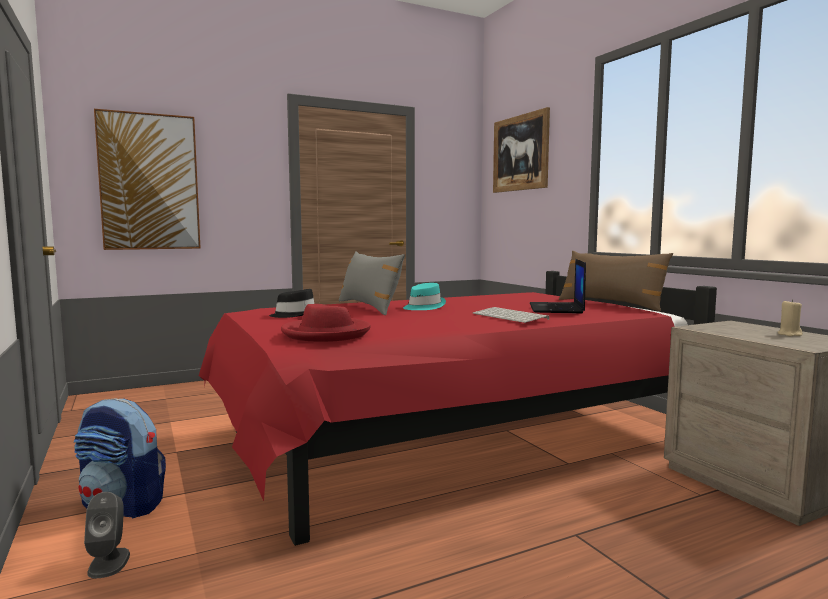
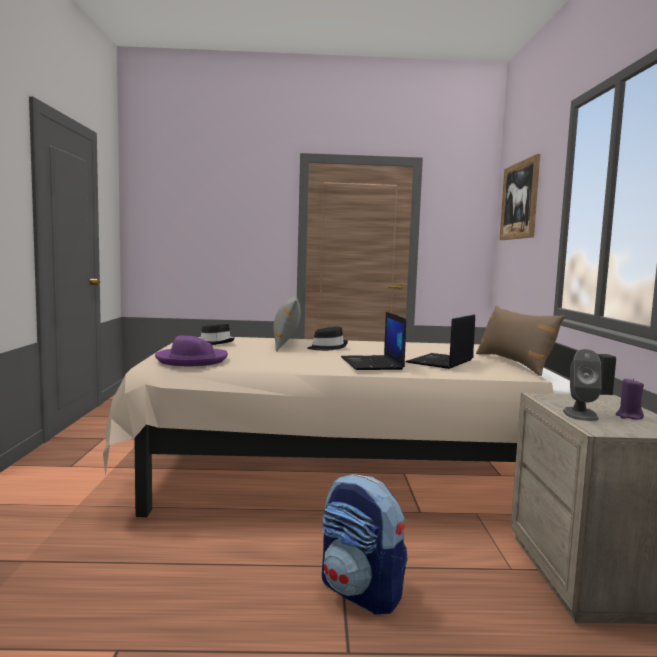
camera: 25 degrees right, 0 degrees up
(109, 562) = (29, 498): grey speaker -> grey speaker (580, 414)
(123, 506) = (72, 467): backpack -> backpack (361, 592)
(149, 182) = (186, 230): picture -> none
(326, 333) = (191, 360): red hat -> purple hat
(423, 307) = (327, 347): turquoise hat -> black hat
(450, 439) = (343, 470): red bed -> beige bed
(511, 316) = (372, 363): keyboard -> laptop
(789, 334) = (629, 416): beige candle -> purple candle

